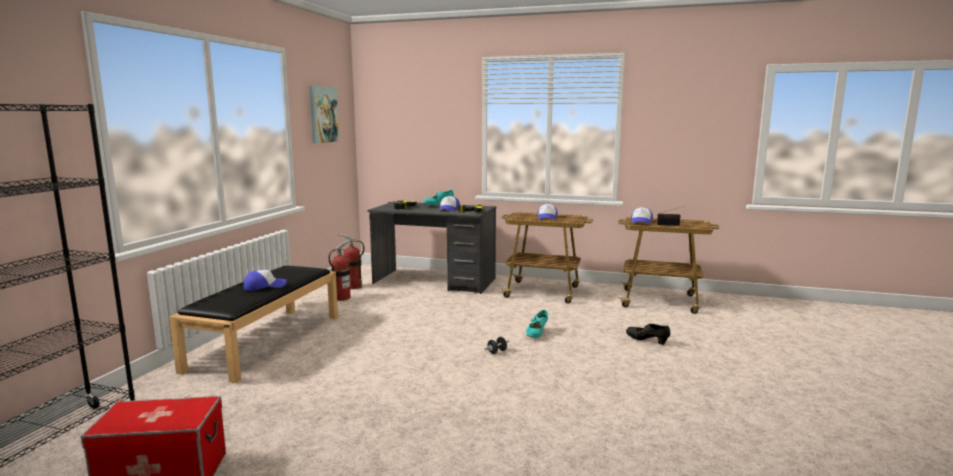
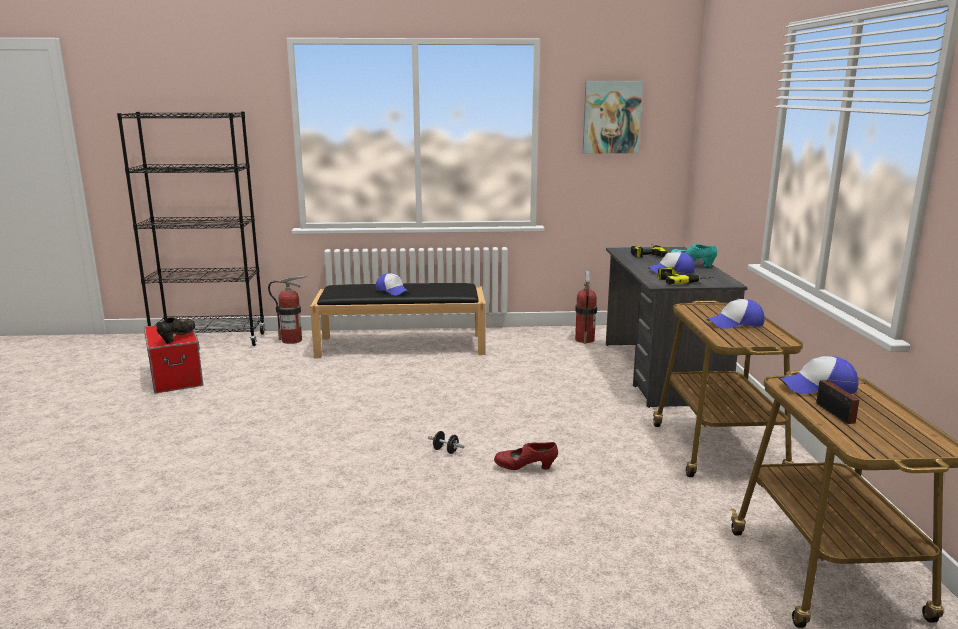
camera: 70 degrees right, 5 degrees up
(342, 298) = (542, 343): fire extinguisher -> fire extinguisher (292, 340)
(537, 334) = (525, 468): turquoise shoe -> red shoe
(647, 341) = (575, 567): black shoe -> black shoe (178, 337)

